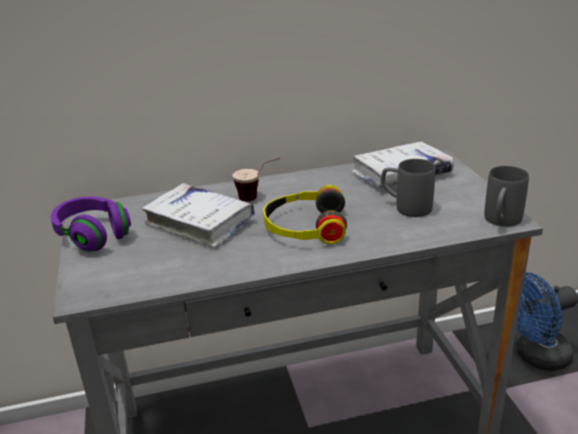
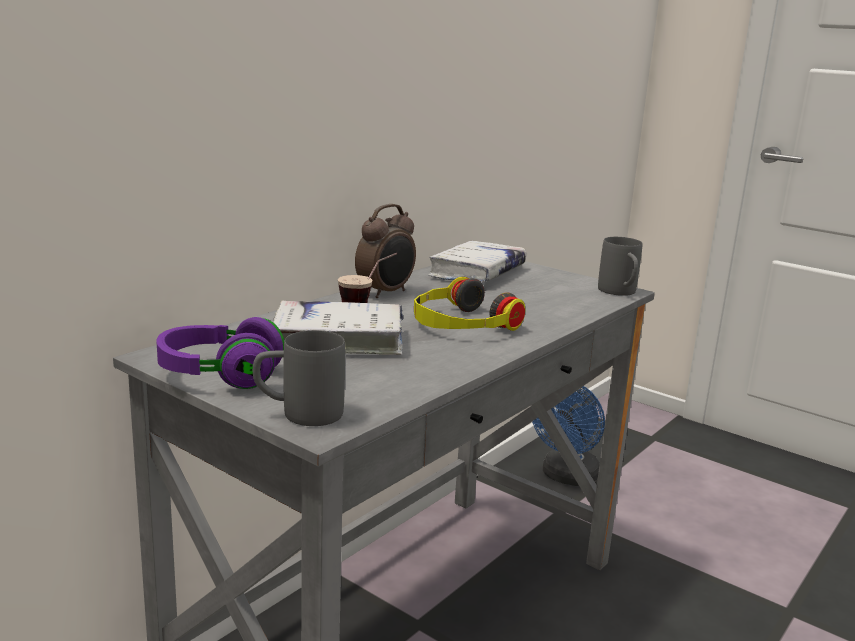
camera: 40 degrees left, 10 degrees down
(297, 183) = (386, 293): none -> alarm clock
(405, 207) = (526, 295): grey mug -> grey mug (299, 414)

